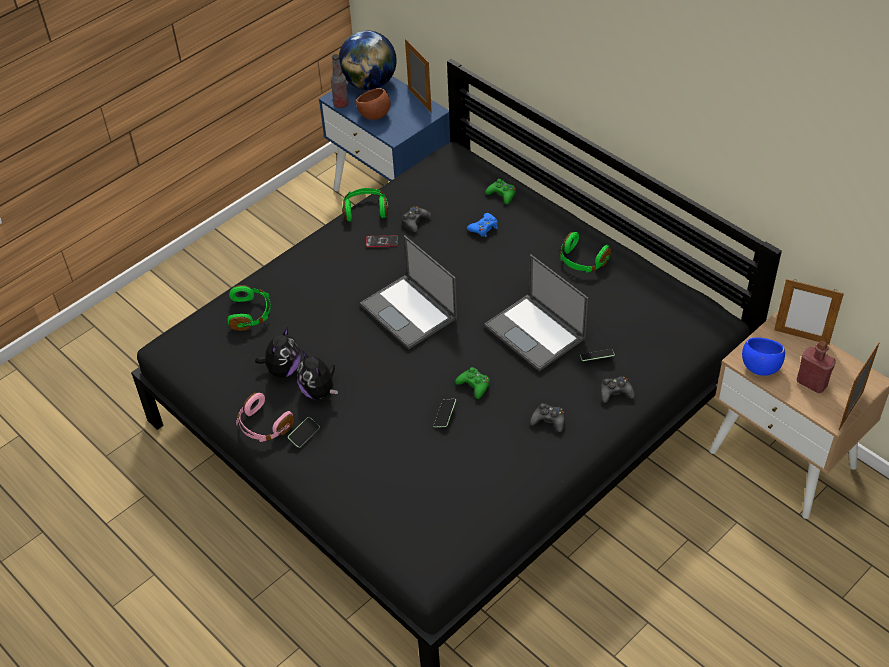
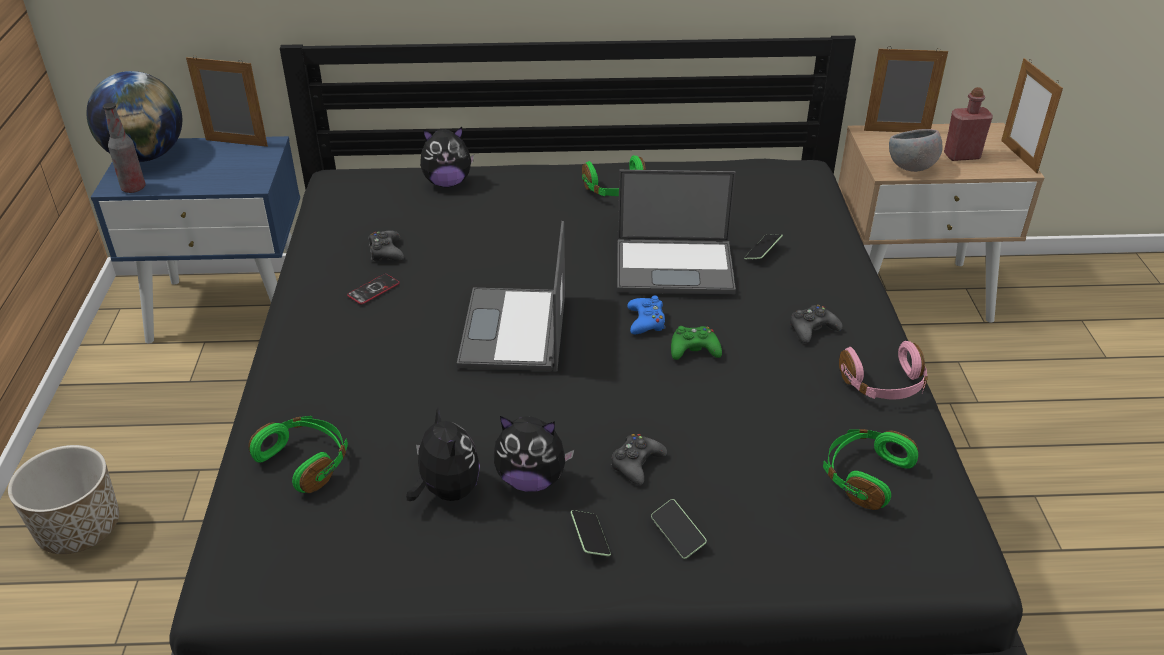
camera: 50 degrees left, 10 degrees down
(212, 276) = (79, 528): none -> planter
(263, 426) = (520, 572): pink headphones -> pink headphones (883, 385)
(365, 210) = (305, 273): green headphones -> green headphones (864, 475)
(374, 116) = (197, 179): brown bowl -> none
(409, 312) = (514, 331): laptop -> laptop turned 90 degrees clockwise
(444, 416) = (711, 398): phone -> phone (677, 534)
(483, 228) = (473, 217): blue game controller -> blue game controller (646, 321)
(502, 195) = (447, 182): green game controller -> plush toy
(615, 392) = (825, 268): black game controller -> black game controller (636, 464)
(760, 368) = (910, 168): blue bowl -> grey bowl
(801, 337) = (896, 131): picture frame -> picture frame turned 150 degrees counterclockwise

